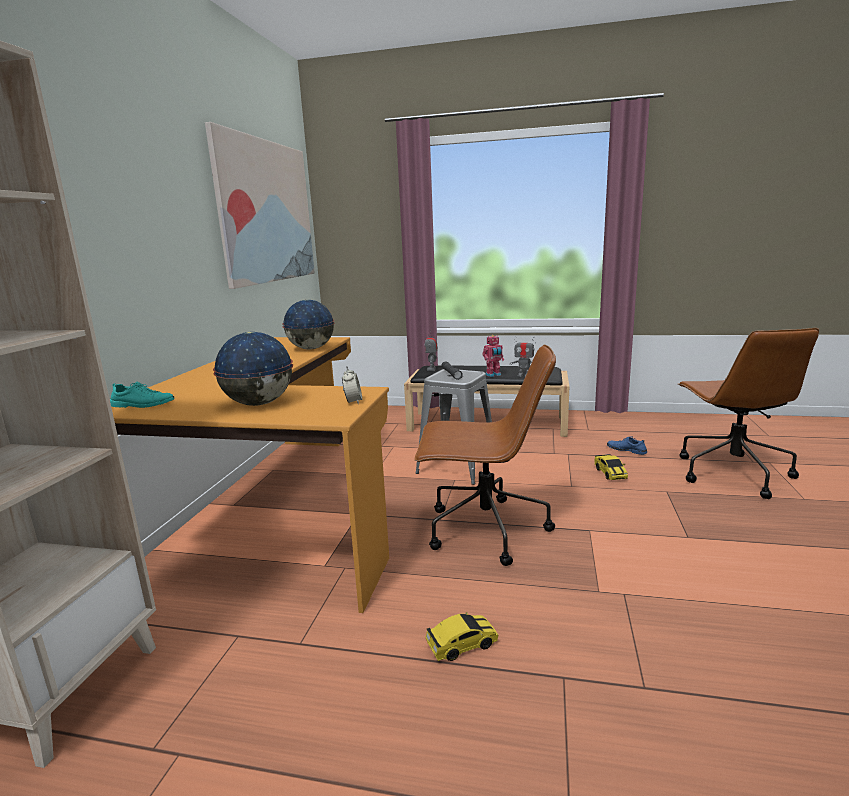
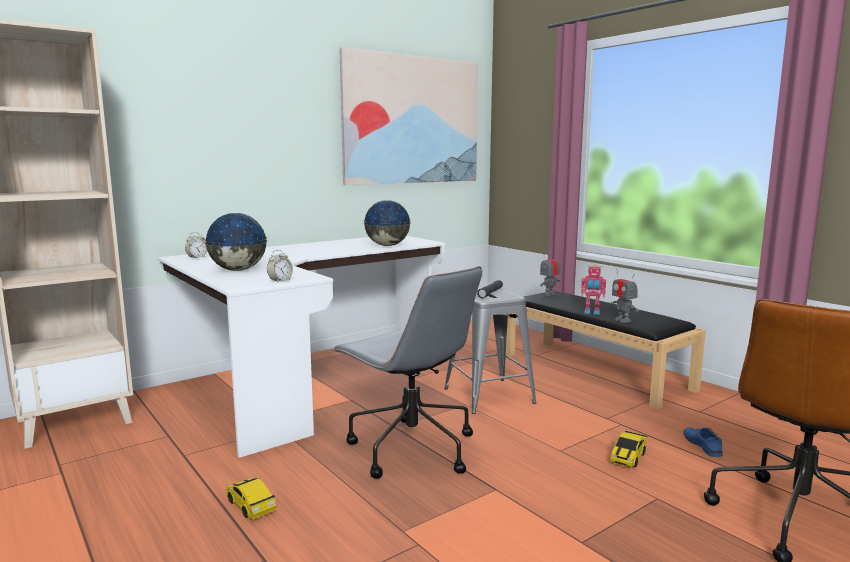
camera: 40 degrees right, 5 degrees down
(142, 404) = (197, 258): turquoise shoe -> alarm clock
(278, 512) = (307, 379): orange desk -> white desk
(462, 645) = (250, 505): toy car -> toy car turned 150 degrees counterclockwise
(484, 530) = (410, 448): brown office chair -> grey office chair

